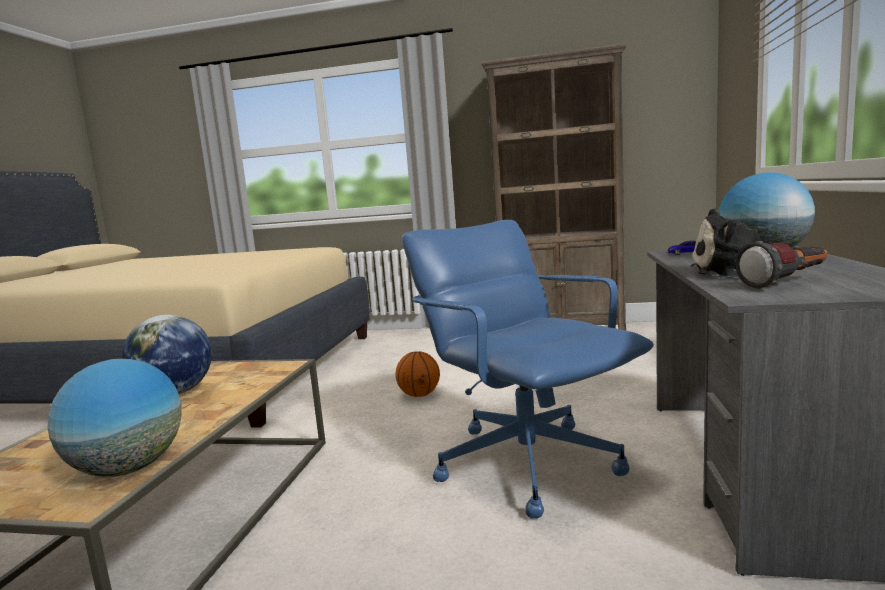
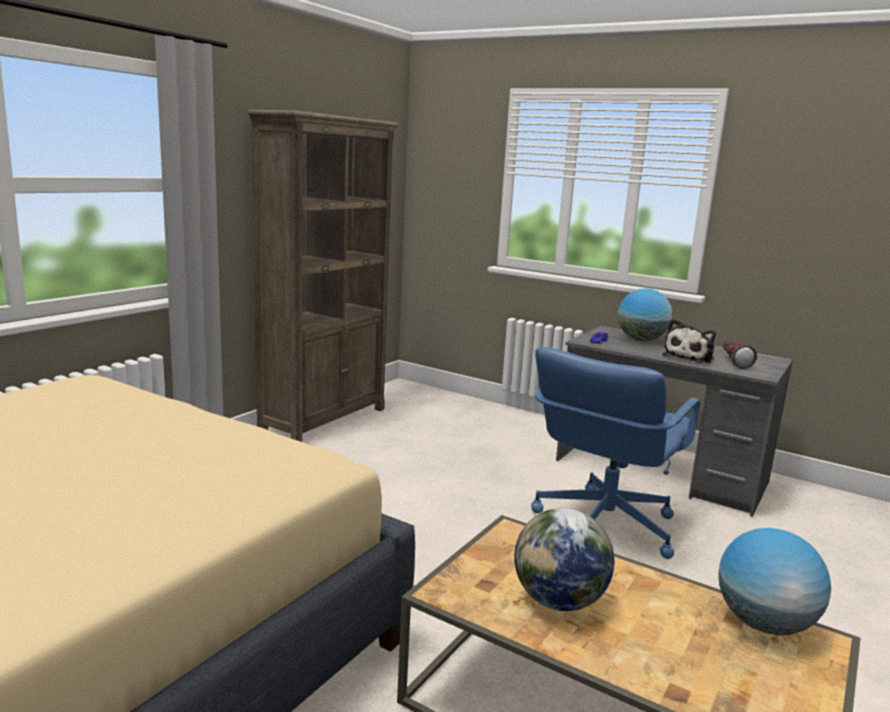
camera: 70 degrees left, 5 degrees up
(419, 395) = (415, 529): basketball -> none
(527, 462) = (603, 526): blue office chair -> blue office chair turned 45 degrees counterclockwise

